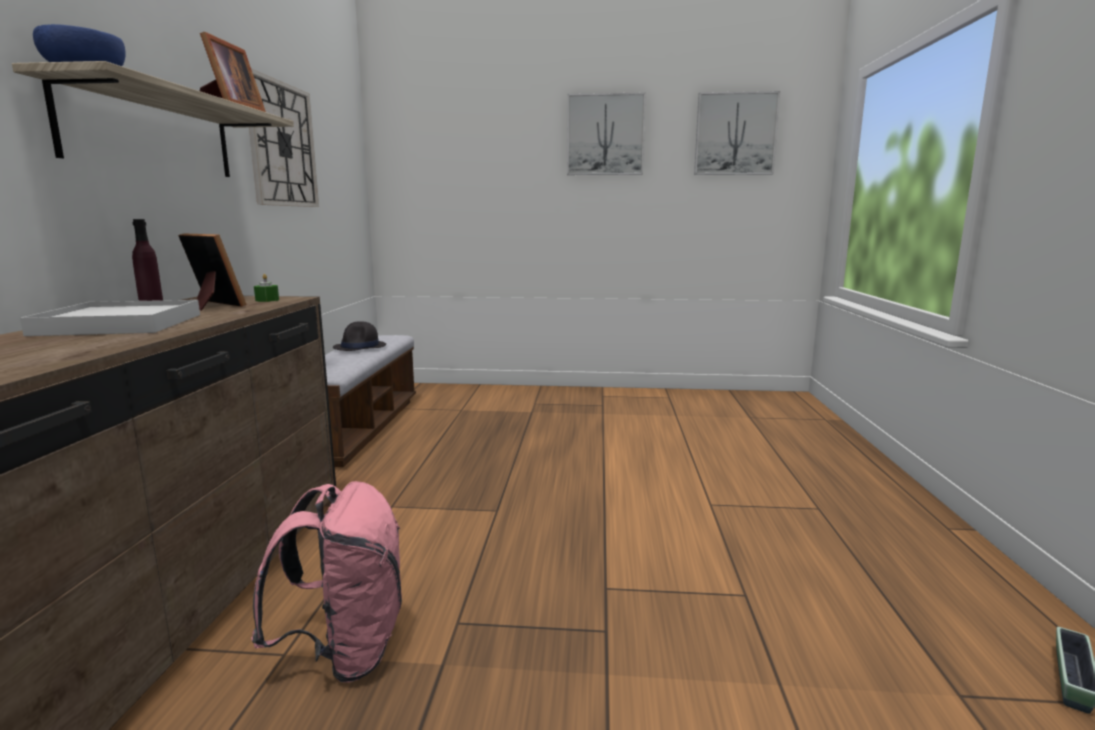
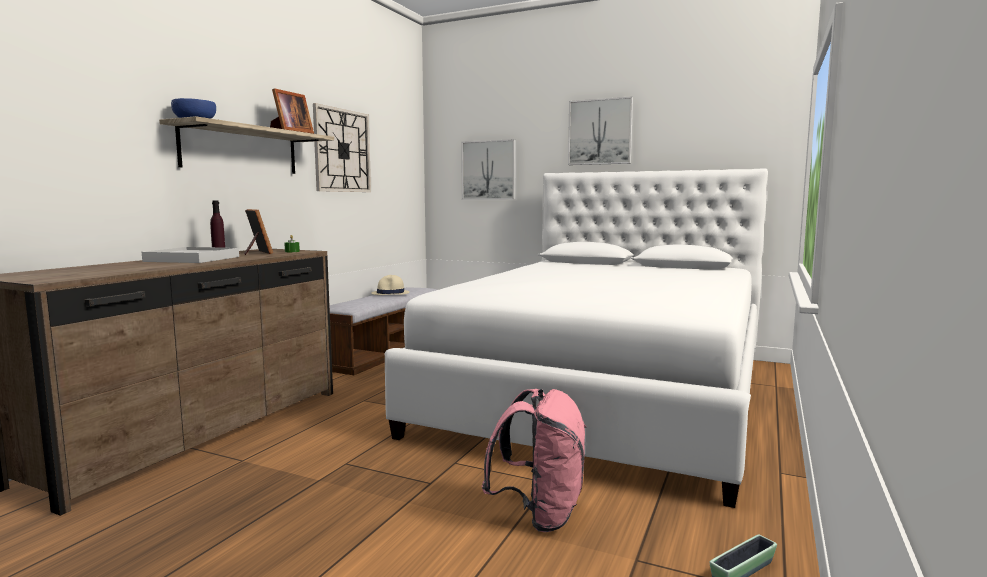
camera: 20 degrees right, 5 degrees down
(345, 651) = (273, 465): pink backpack -> pink backpack (539, 514)
(360, 347) = (390, 293): black hat -> beige hat
(677, 450) = (606, 393): none -> white bed
(735, 134) = (712, 127): picture -> picture (489, 170)

